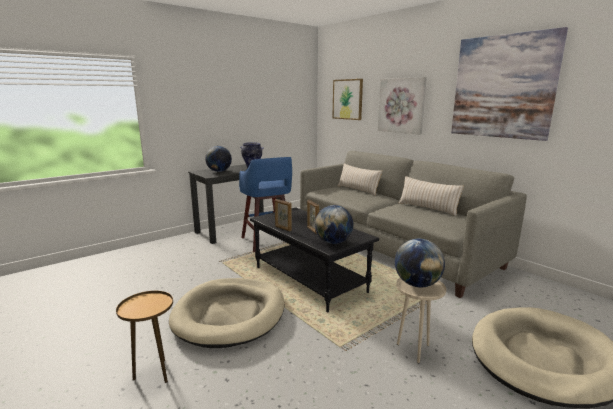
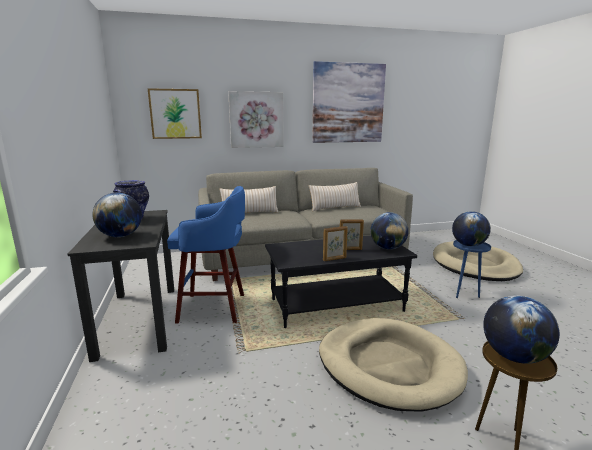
camera: 65 degrees left, 0 degrees up
(149, 304) = (514, 356): none -> globe
(414, 350) = (464, 294): beige side table -> blue side table

